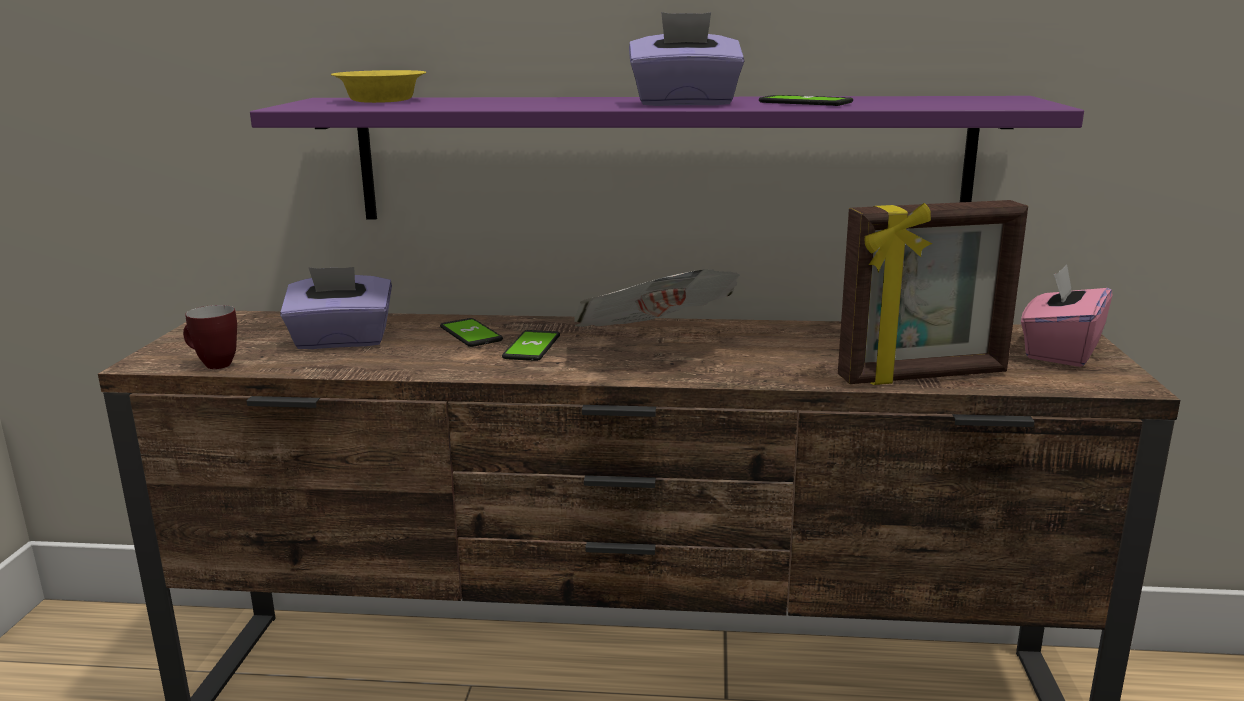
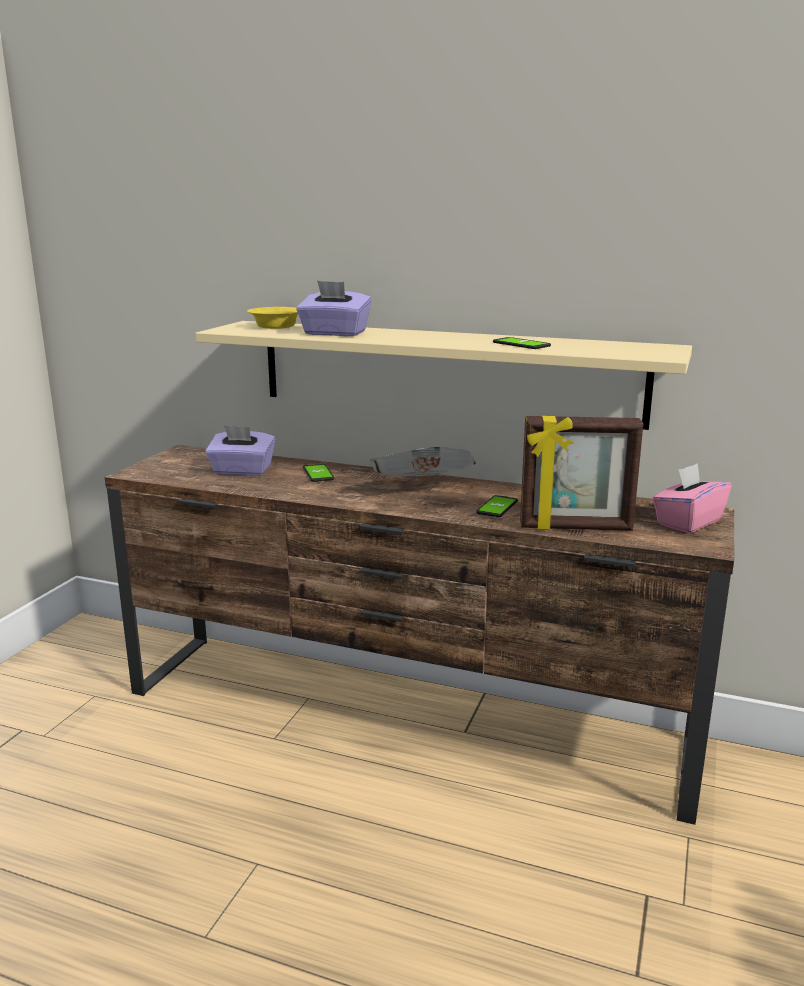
camera: 15 degrees right, 0 degrees up
(212, 365) = (165, 478): mug -> none
(531, 347) = (348, 485): phone -> phone (497, 507)
(659, 160) = (446, 372): purple shelf -> beige shelf
(685, 103) = (446, 341): purple tissue box -> purple tissue box (334, 333)

